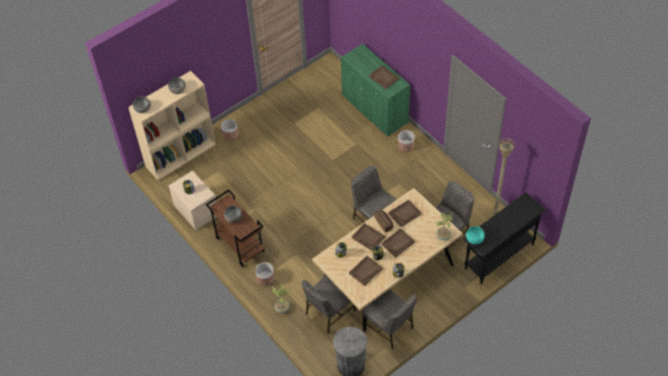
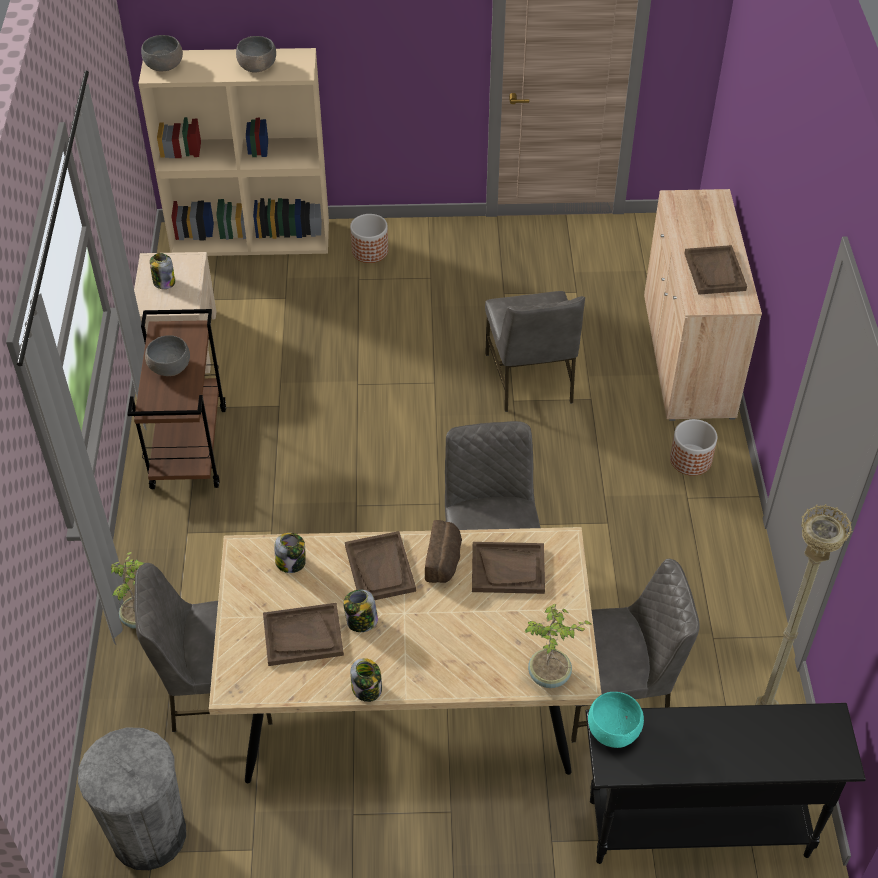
camera: 35 degrees right, 5 degrees down
(265, 278) = (169, 539): planter -> none
(374, 109) = (687, 356): green cabinet -> beige cabinet
(389, 328) = (303, 813): grey chair -> grey chair (530, 379)
(398, 243) = (431, 623): brown tray -> none

